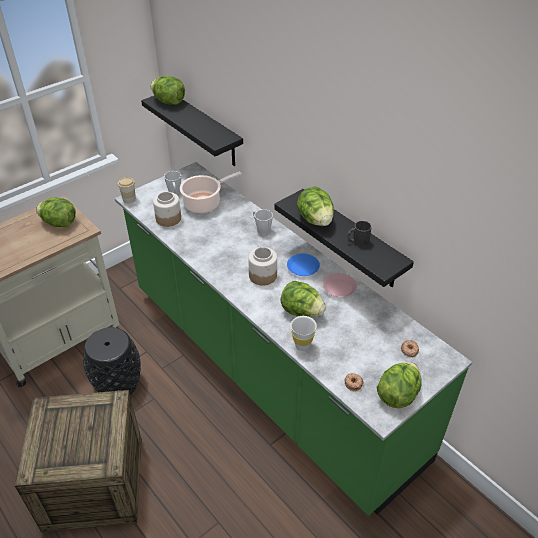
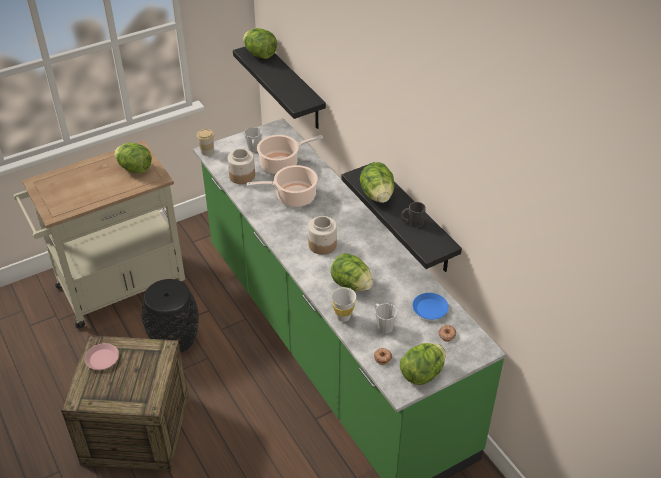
camera: 10 degrees right, 0 degrees up
(222, 233) = (293, 197): none -> cooking pot
(261, 229) = (333, 198): grey mug -> grey mug (383, 325)
(302, 267) = (364, 241): blue plate -> blue plate (429, 309)
(339, 287) = (395, 266): pink plate -> pink plate (102, 359)

